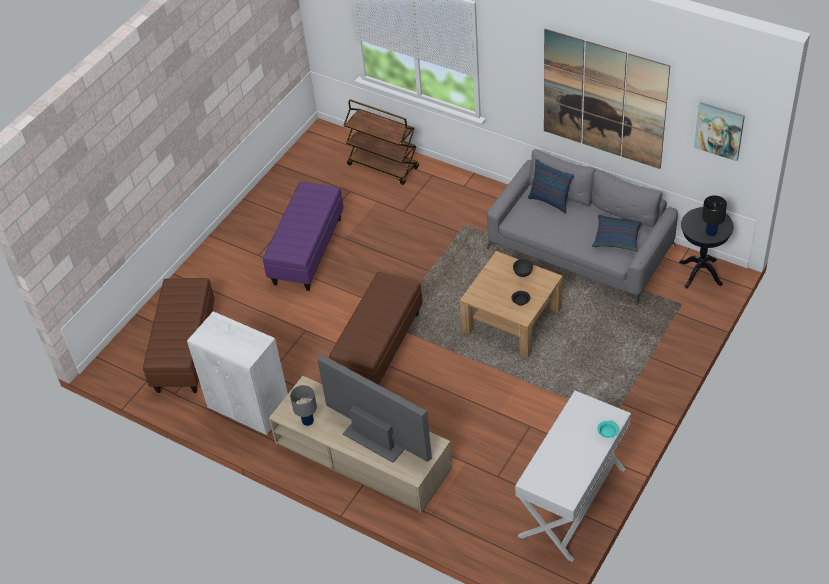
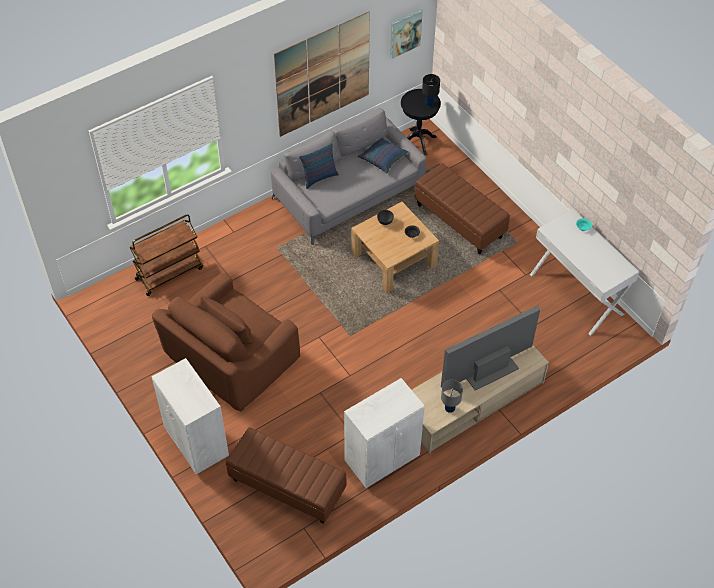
camera: 70 degrees left, 5 degrees up
(203, 268) = (196, 443): none -> white cabinet
(307, 251) = (231, 360): purple ottoman -> brown armchair
(379, 347) = (370, 350): brown ottoman -> brown ottoman (458, 222)

